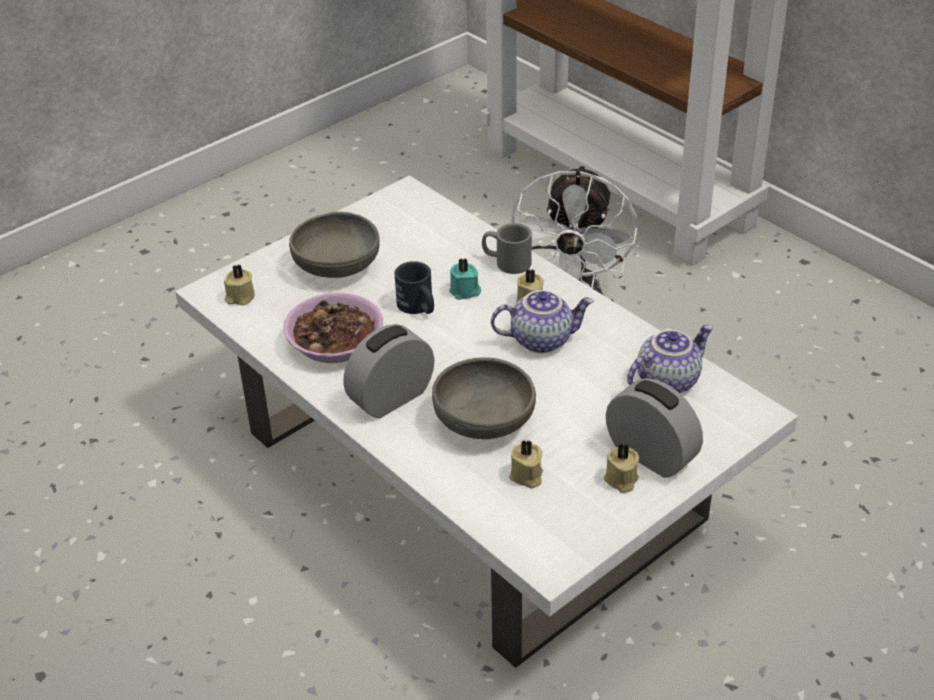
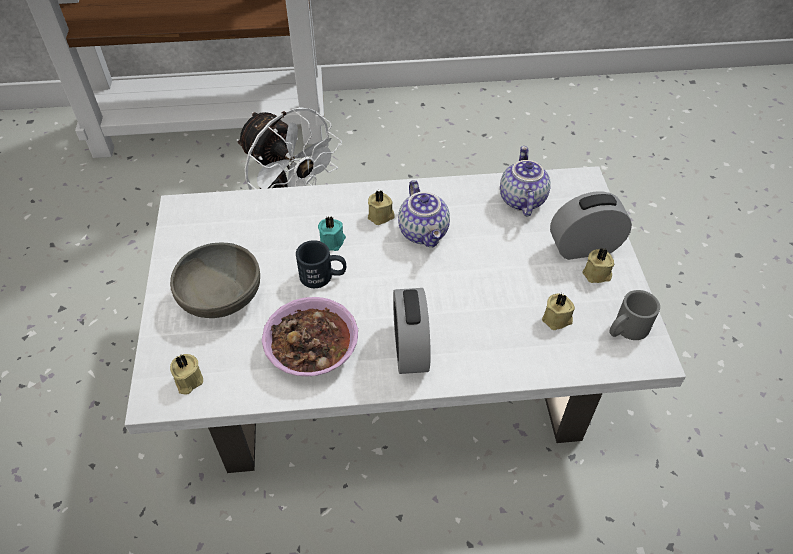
camera: 55 degrees left, 10 degrees up
(483, 421) = (482, 310): grey bowl -> none
(506, 262) = (324, 203): grey mug -> grey mug (626, 329)
(541, 339) = (424, 232): teapot -> teapot turned 135 degrees clockwise

